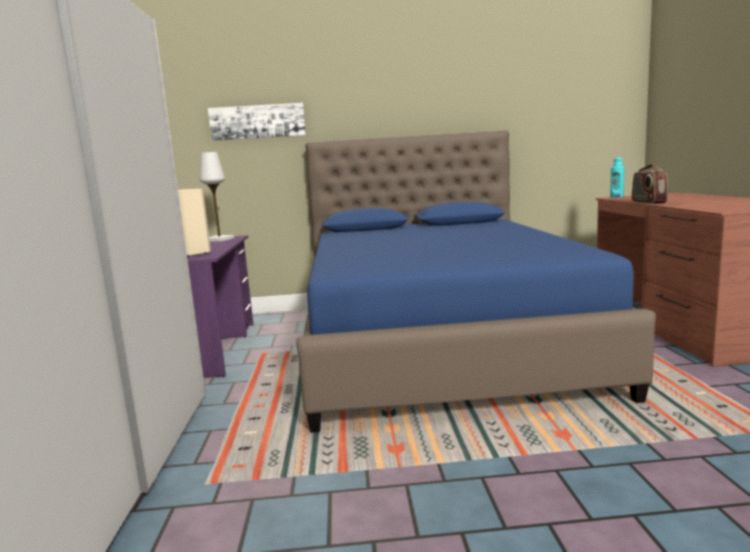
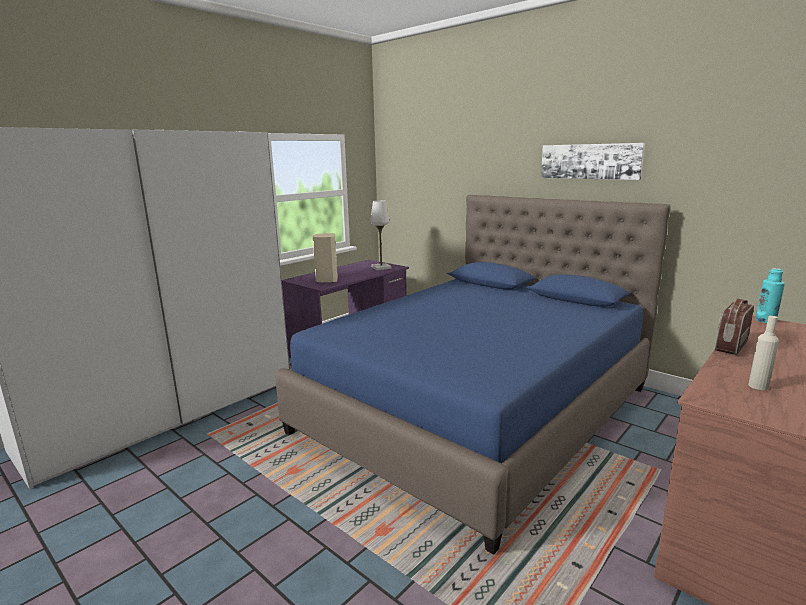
camera: 45 degrees right, 5 degrees up
(257, 122) = (440, 172): picture -> picture (590, 161)
(717, 205) = (758, 386): none -> beige bottle

